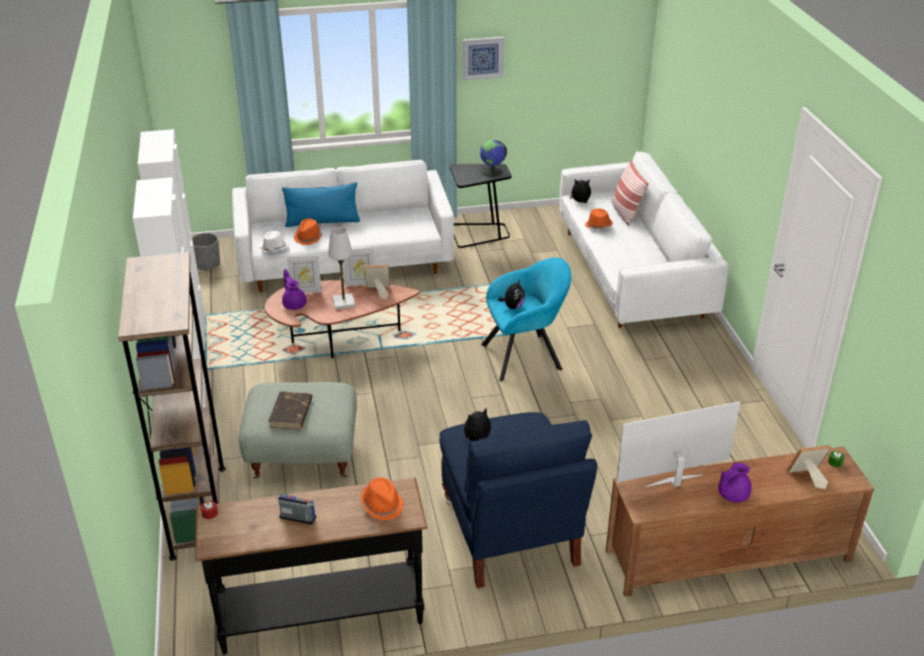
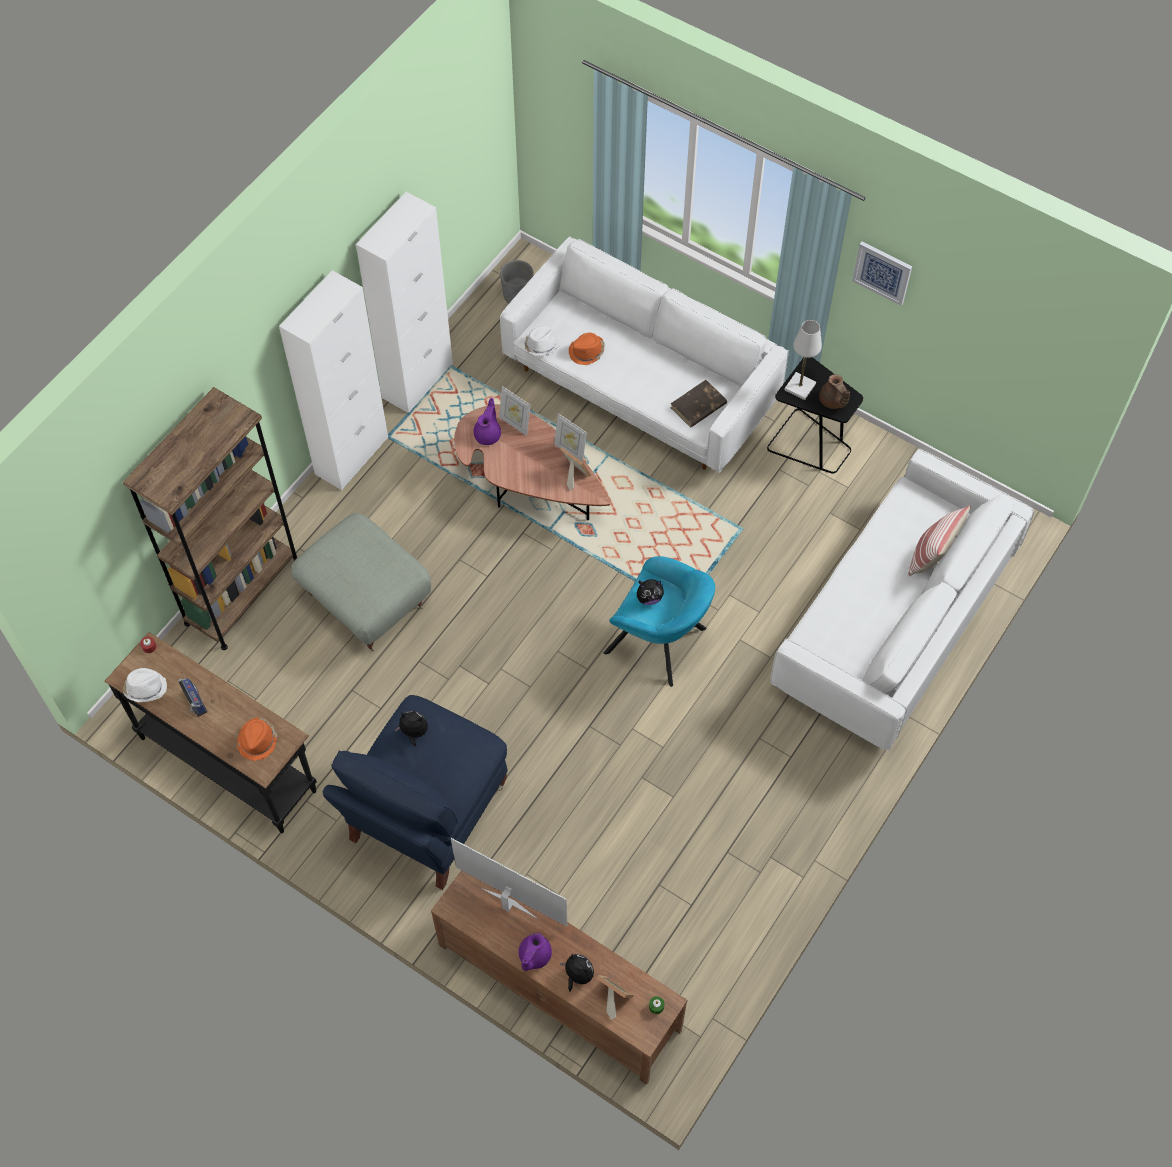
camera: 45 degrees right, 25 degrees up
(241, 538) = (145, 688): none -> white hat
(291, 413) = (343, 571): brown book -> brown book (698, 406)
(322, 222) = (624, 337): blue pillow -> none
(344, 302) = (530, 466): white table lamp -> white table lamp (800, 387)
(492, 172) = (833, 401): globe -> brown teapot
(580, 202) = (906, 502): plush toy -> plush toy (577, 975)
(598, 226) = (876, 552): orange hat -> none
(731, 494) = (533, 956): purple teapot -> purple teapot turned 75 degrees counterclockwise

